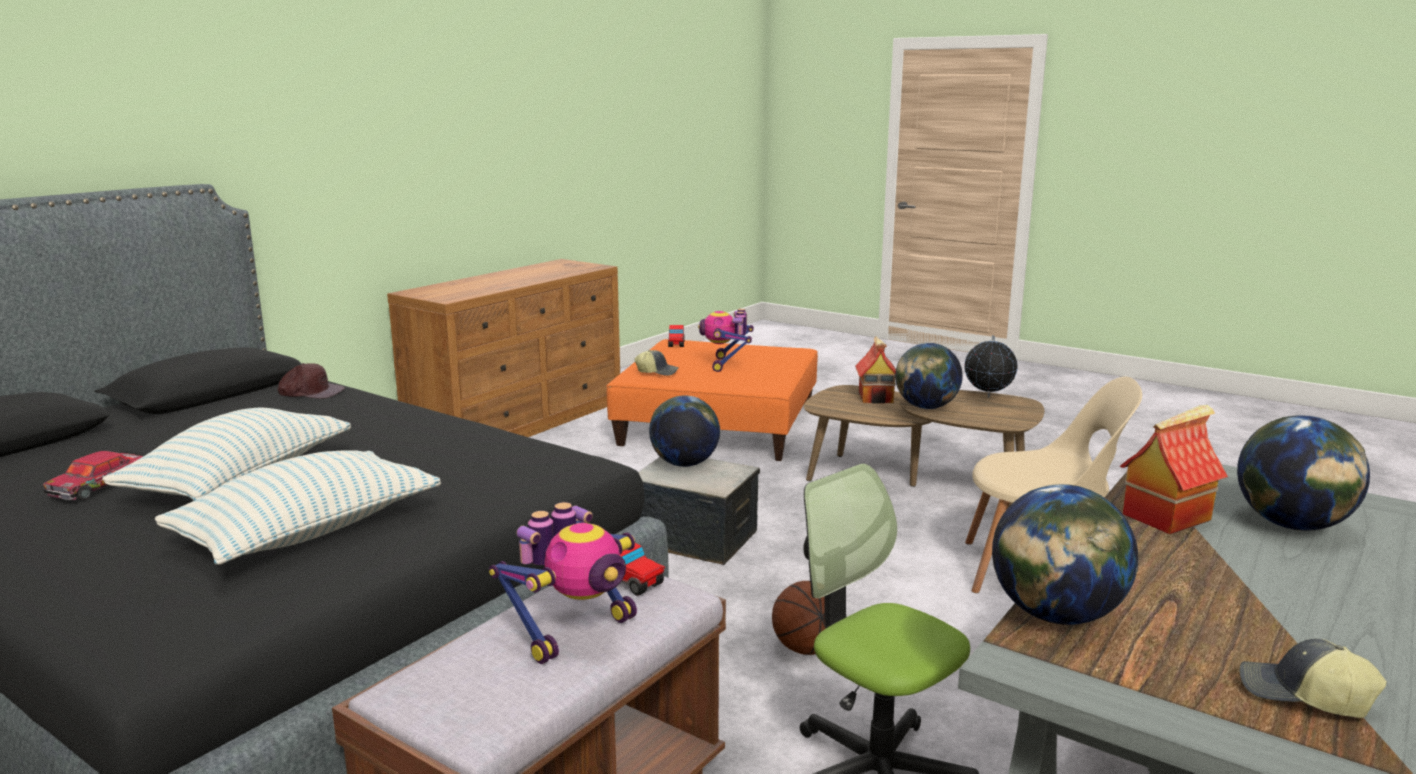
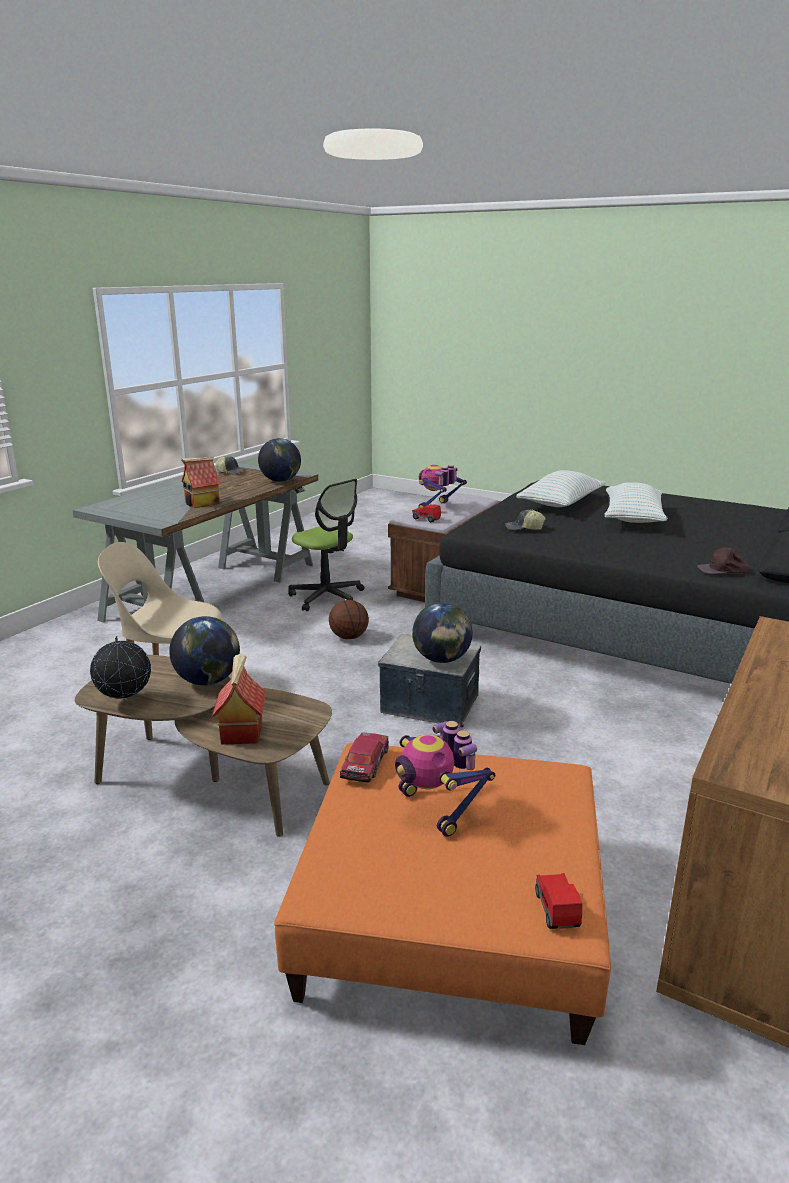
camera: 175 degrees right, 5 degrees up
(101, 485) = (693, 514): toy car -> toy car (364, 764)
(657, 372) = (531, 780): cap -> cap (524, 529)
(726, 364) = (437, 809): toy robot -> toy robot turned 150 degrees clockwise
(1291, 526) = (155, 502): globe -> none

